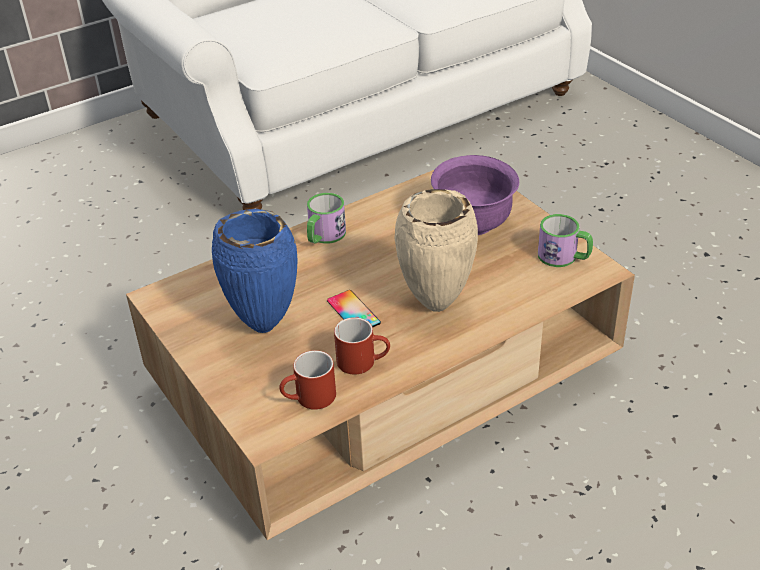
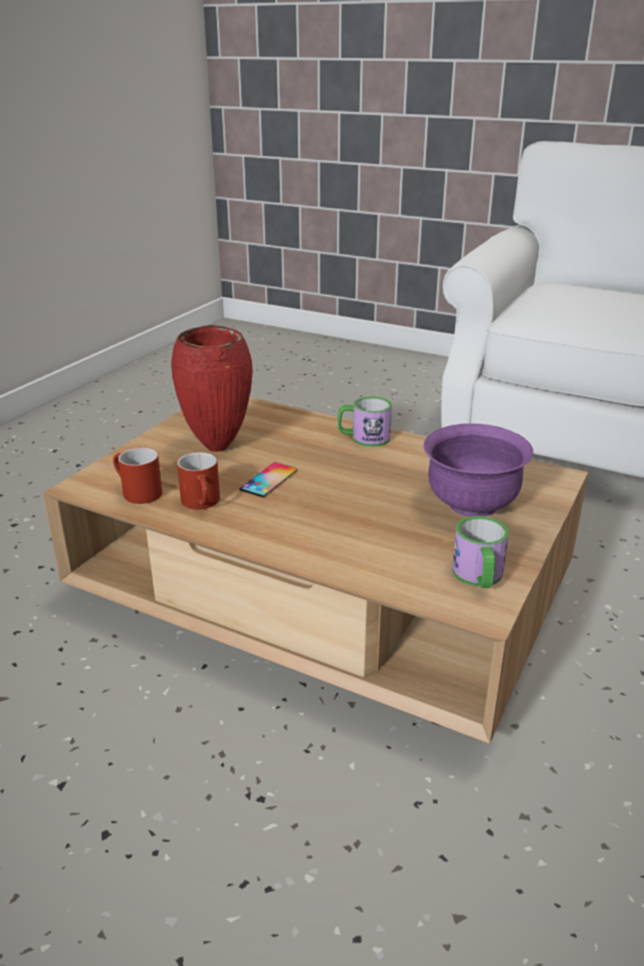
camera: 60 degrees right, 10 degrees down
(265, 325) = (219, 448): blue vase -> red vase
(435, 304) = (316, 517): beige vase -> none

